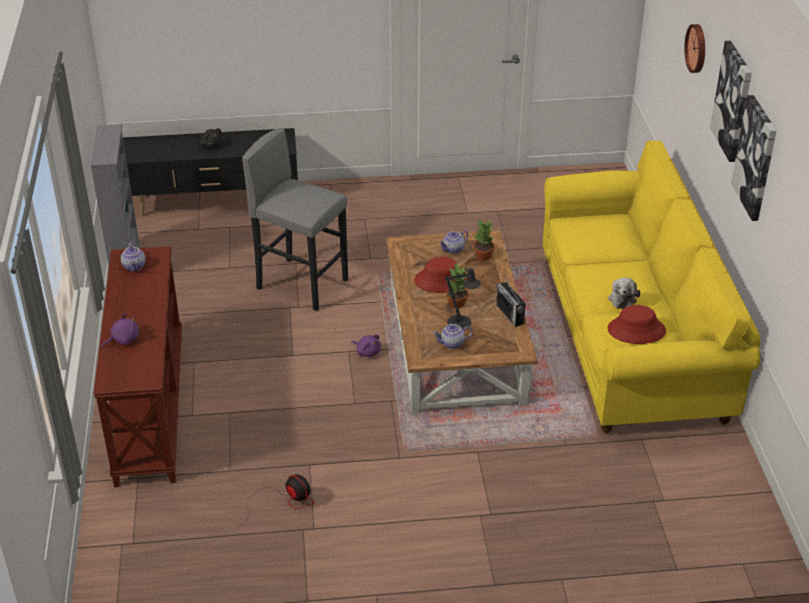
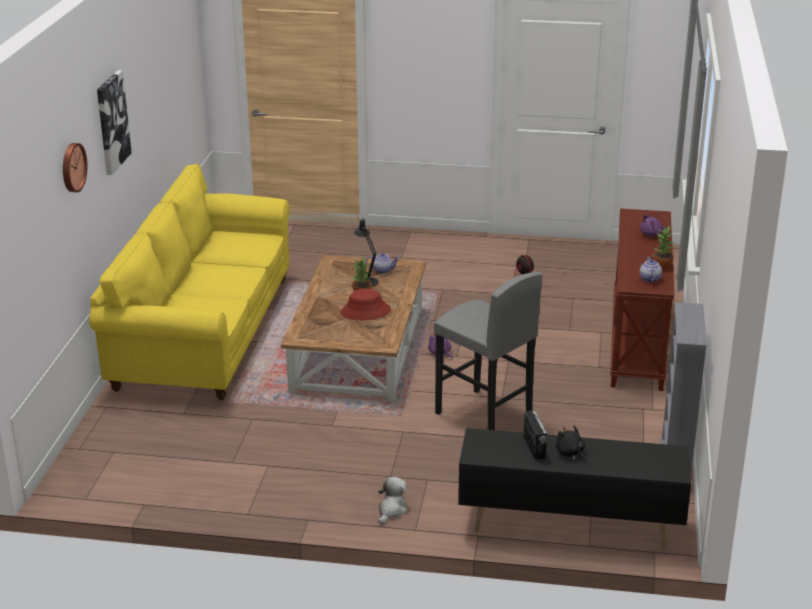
camera: 165 degrees left, 10 degrees down
(453, 250) = (338, 333): teapot -> none
(483, 256) = (313, 325): potted plant -> potted plant (662, 266)
(509, 314) = (322, 282): radio -> radio (534, 447)
(622, 298) = (225, 267): plush toy -> plush toy (391, 510)
(636, 330) = (237, 244): red hat -> none
(756, 158) = (136, 111): picture -> none

